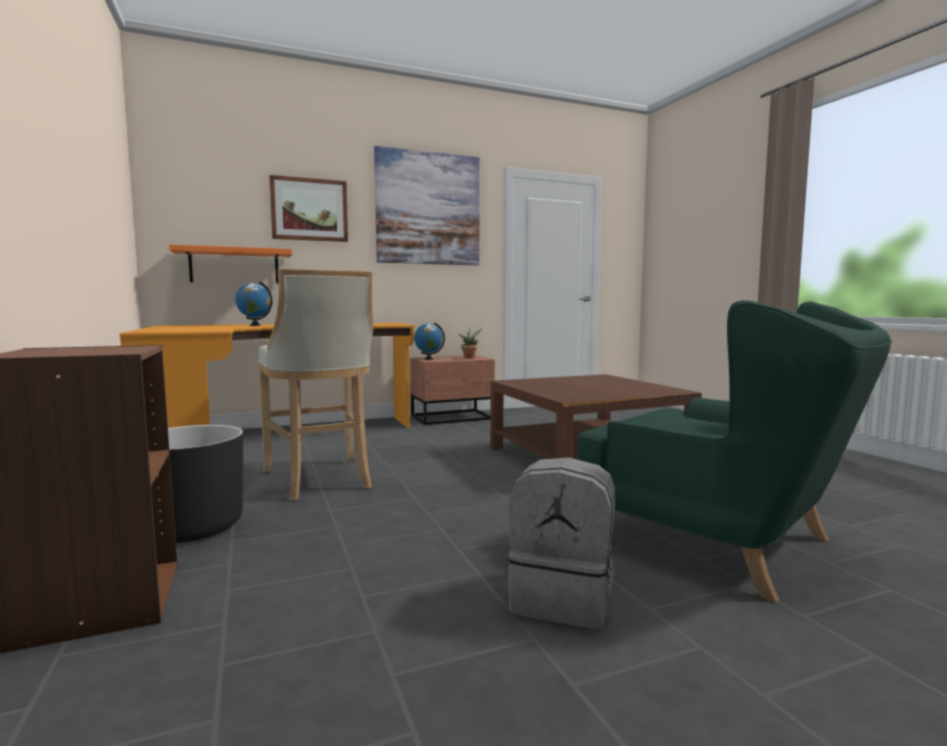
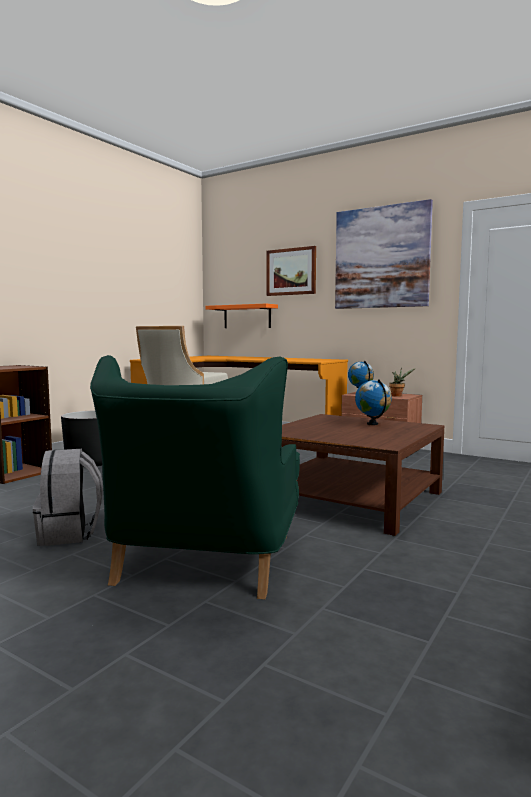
camera: 55 degrees right, 0 degrees up
(255, 325) = (232, 358): globe -> globe (372, 424)

